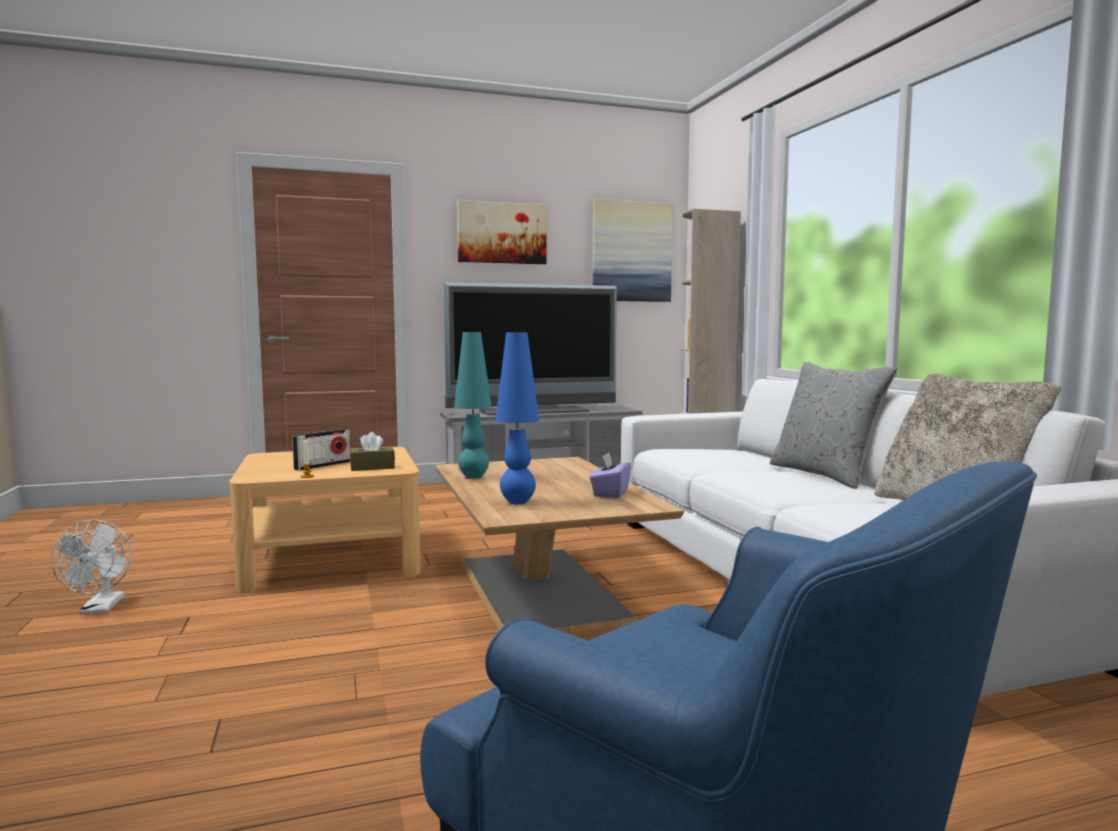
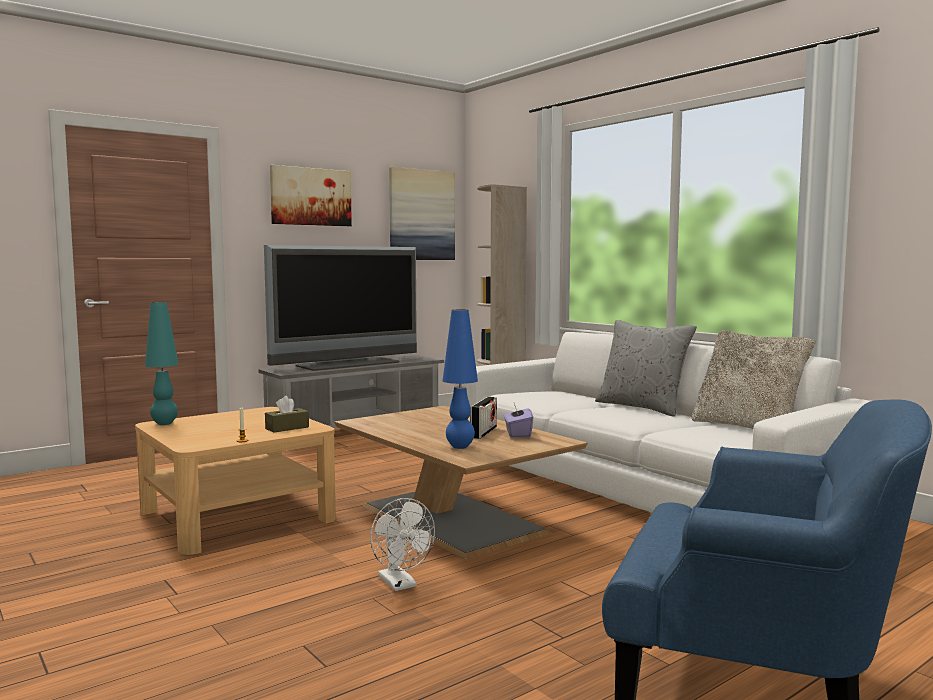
camera: 20 degrees left, 0 degrees up
(100, 608) = (61, 586): white fan -> white fan (400, 584)
(322, 465) = (236, 429): radio -> radio (483, 432)
(474, 477) = (389, 429): turquoise table lamp -> turquoise table lamp (164, 423)

